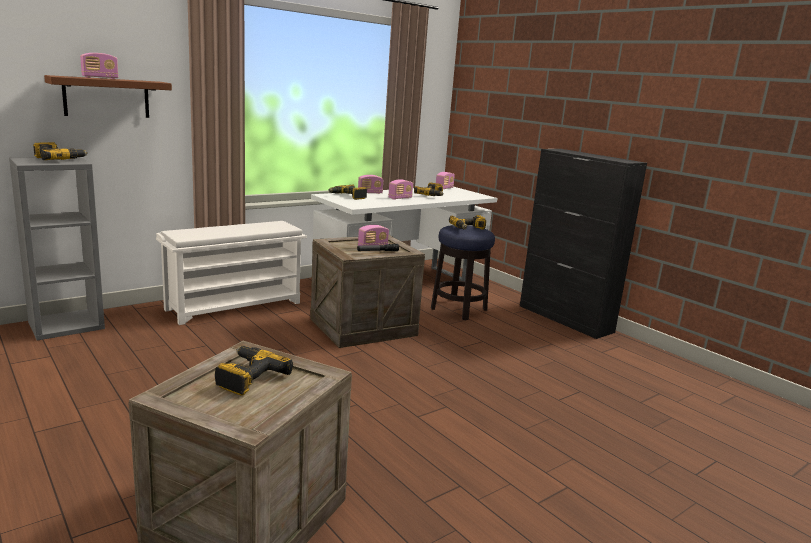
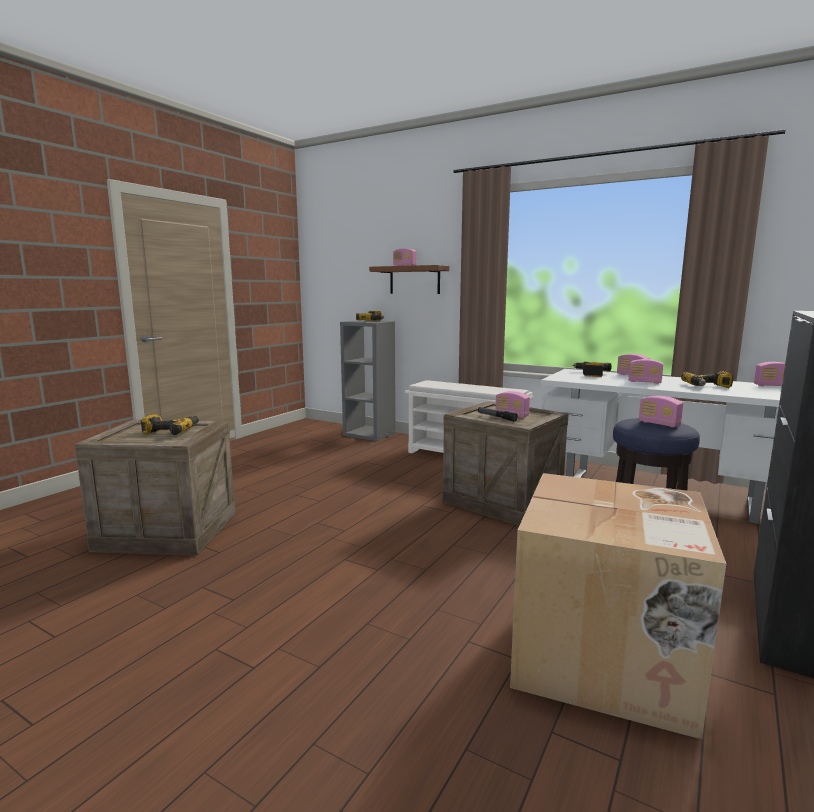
camera: 70 degrees right, 5 degrees down
(468, 228) = (659, 424): power drill -> radio
(585, 369) = (606, 658): none -> cardboard box

